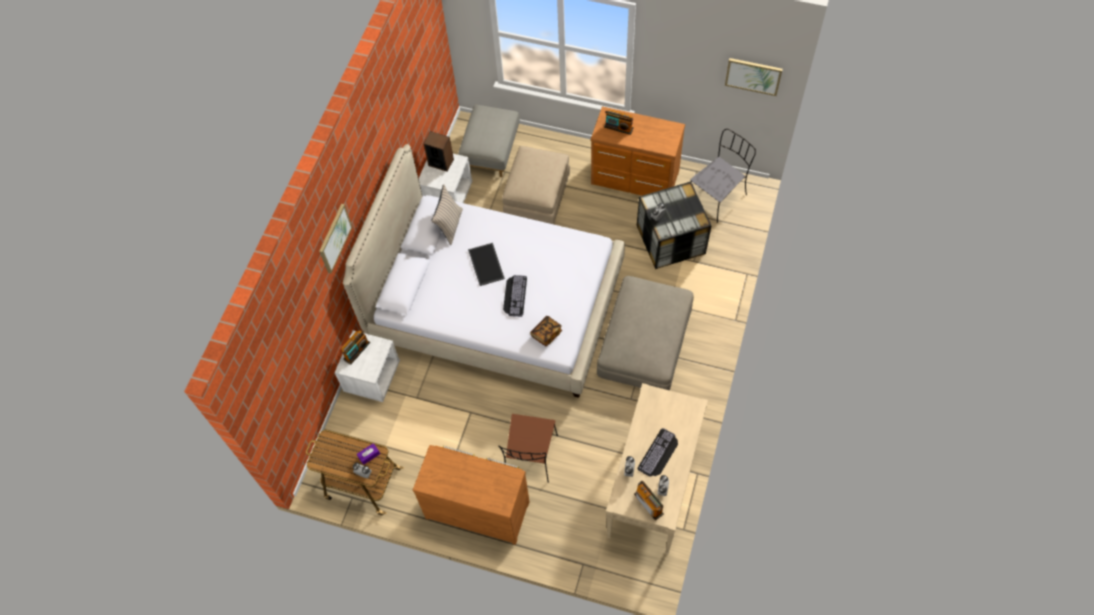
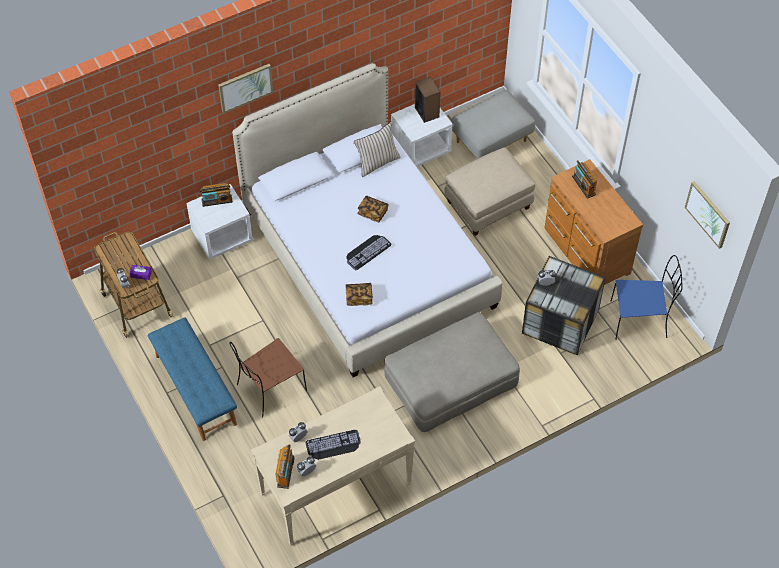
camera: 40 degrees right, 5 degrees down
(477, 507) = (195, 390): brown dresser -> blue bench
(487, 264) = (372, 212): tray -> book
(717, 196) = (640, 319): grey chair -> blue chair

